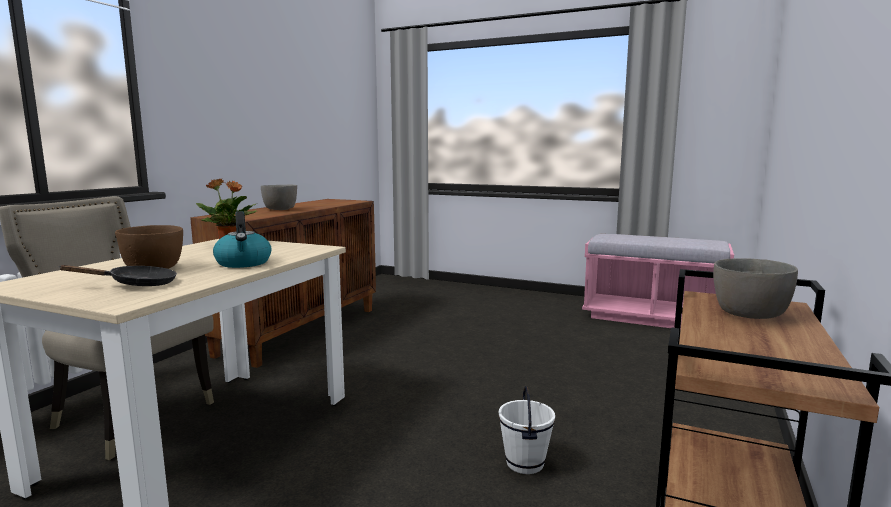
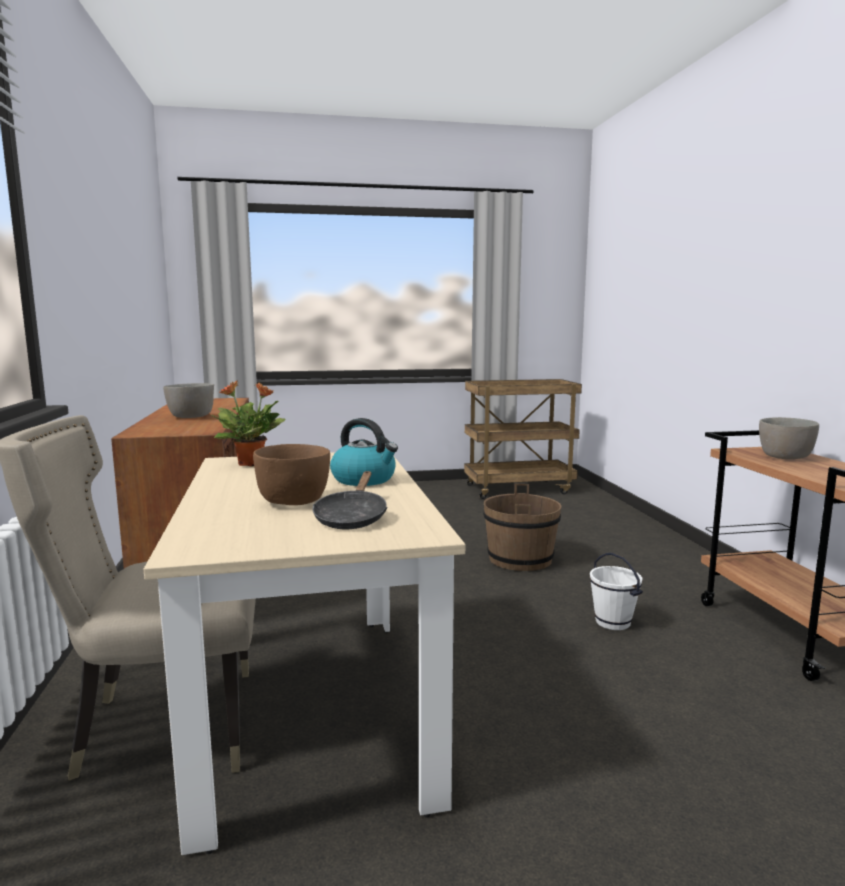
camera: 35 degrees left, 0 degrees up
(136, 284) = (352, 517): black frying pan -> black frying pan turned 150 degrees clockwise
(538, 380) = (520, 559): none -> brown bucket
(652, 318) = (519, 489): pink bench -> brown cart

